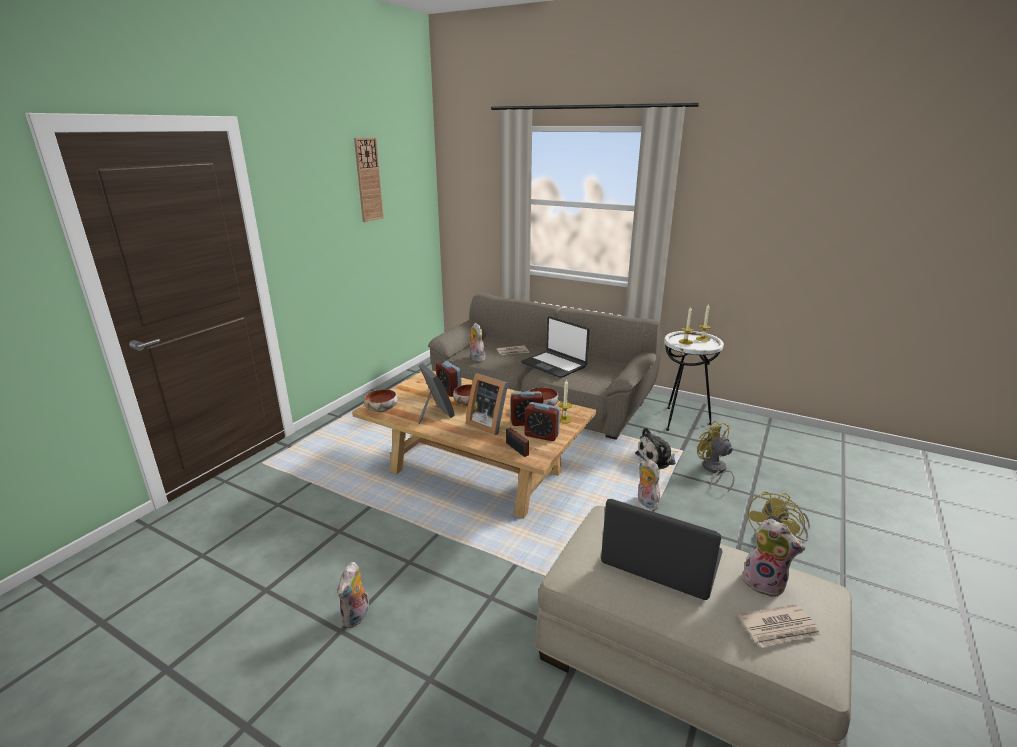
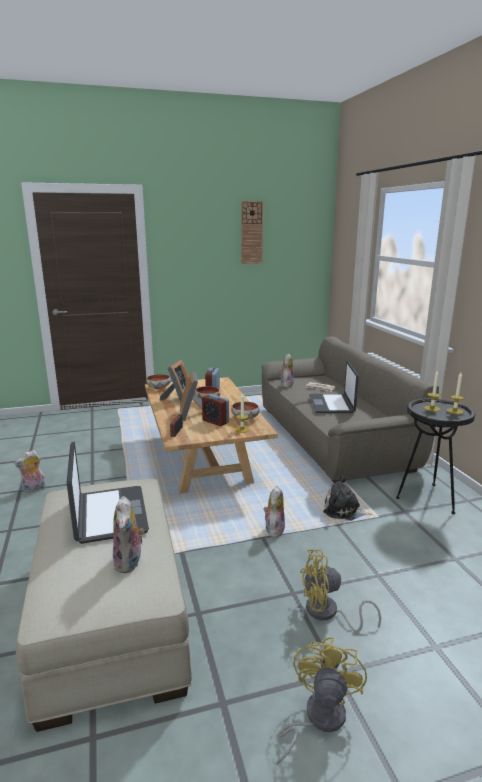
camera: 45 degrees right, 5 degrees down
(541, 435) = (206, 431): alarm clock -> none
(682, 420) = (428, 498): white side table -> black side table
(714, 470) = (378, 542): yellow fan -> yellow fan (317, 718)
(779, 628) = (79, 582): newspaper -> none

